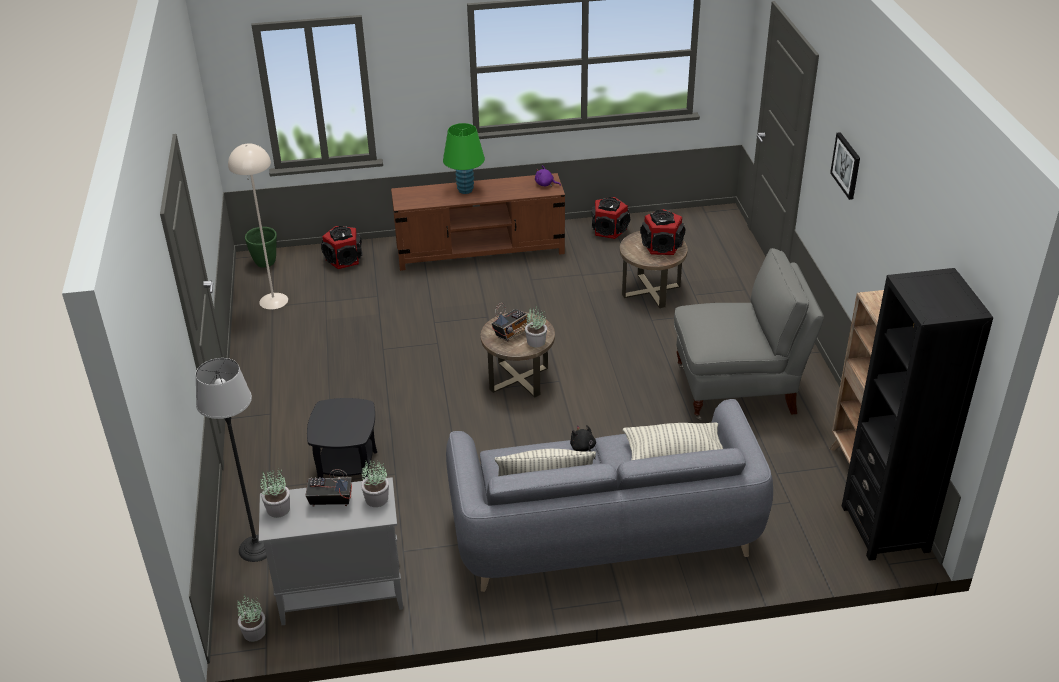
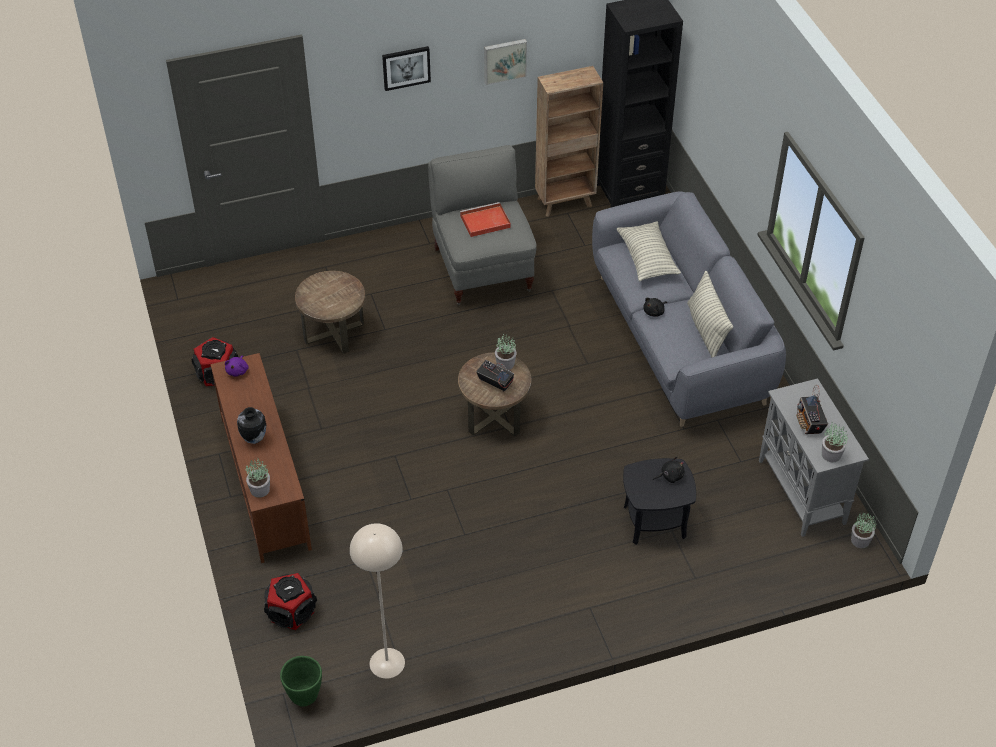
camera: 100 degrees left, 10 degrees up
(256, 548) = (771, 566): floor lamp -> none
(346, 429) = (670, 476): none -> black plush toy
(376, 499) = (797, 395): potted plant -> potted plant (260, 489)
(465, 190) = (254, 439): green table lamp -> vase
(662, 246) = (328, 288): speaker -> none
(726, 320) = (484, 222): none -> red tray
(889, 242) = (504, 60): none -> picture

